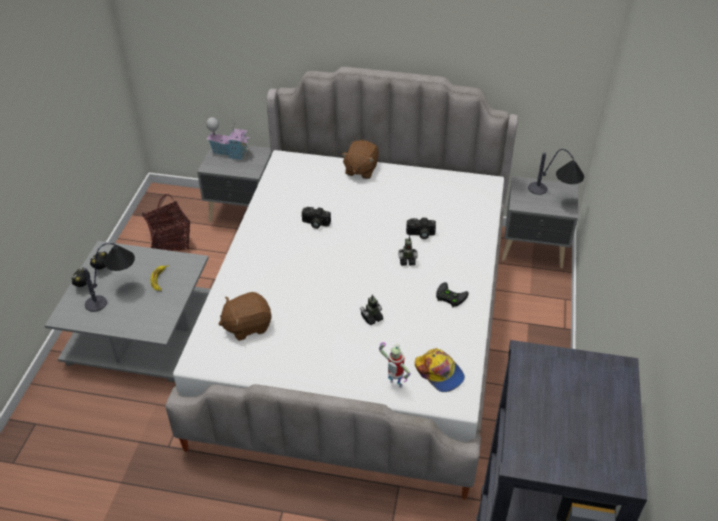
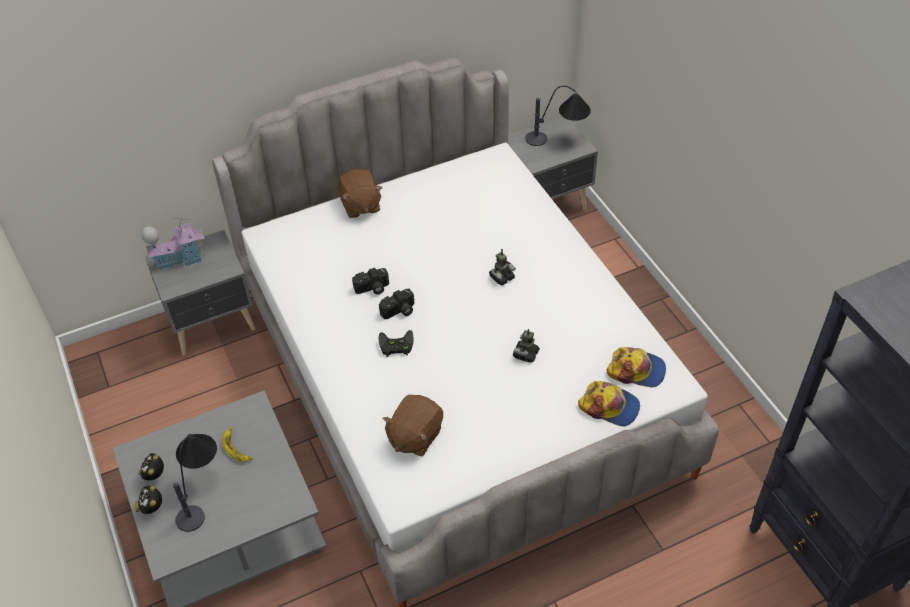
camera: 35 degrees left, 5 degrees up
(170, 240) = (158, 401): basket -> none
(394, 385) = (609, 406): toy robot -> cap
(420, 234) = (487, 243): camera -> camera (399, 311)
(449, 296) = (574, 291): black game controller -> black game controller (395, 345)

